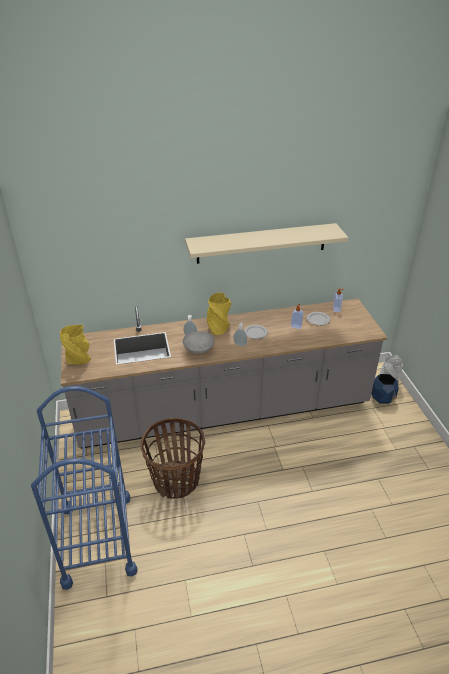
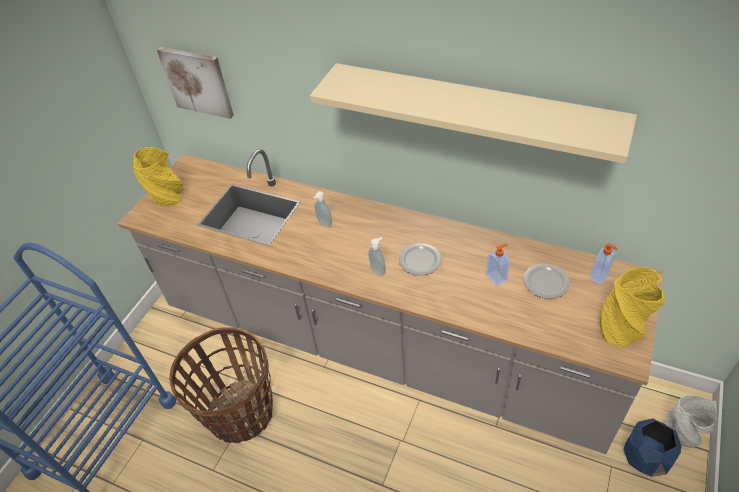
camera: 40 degrees right, 10 degrees up
(83, 277) = (197, 82): none -> picture
(198, 350) = (313, 252): grey bowl -> none
(218, 327) = (375, 225): yellow vase -> yellow vase (621, 327)

